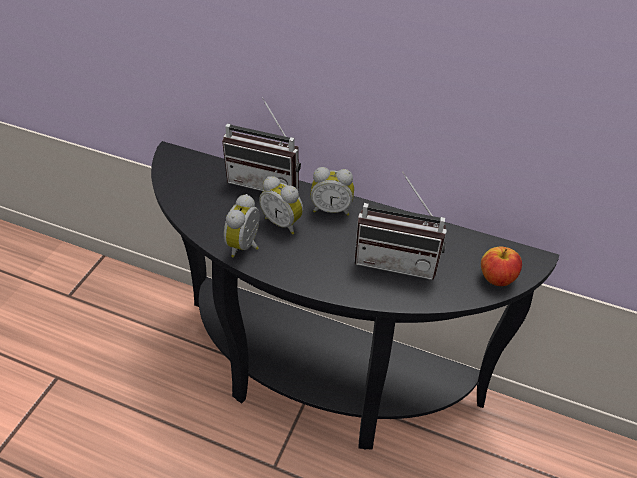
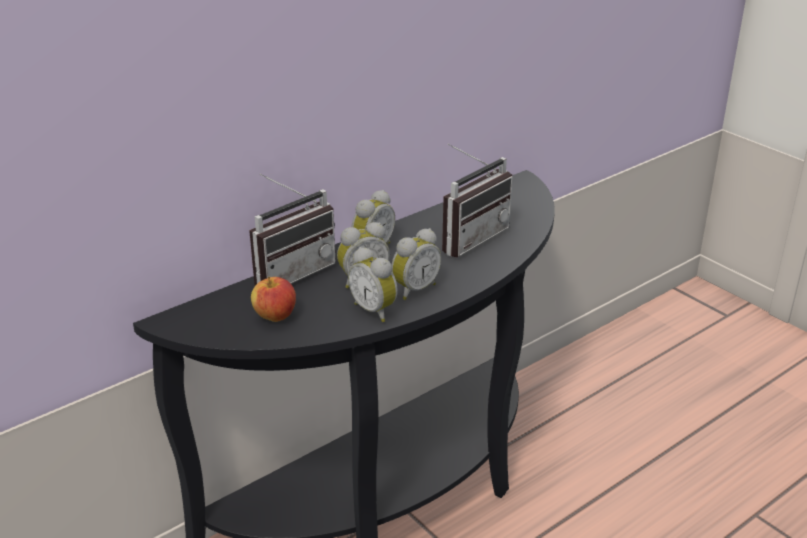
camera: 60 degrees left, 15 degrees down
(290, 256) = (414, 289): none -> alarm clock
(496, 278) = (529, 202): apple -> apple (275, 316)

